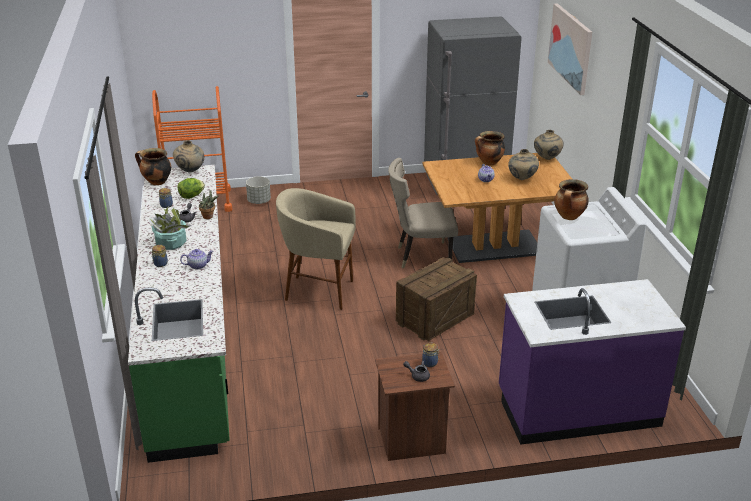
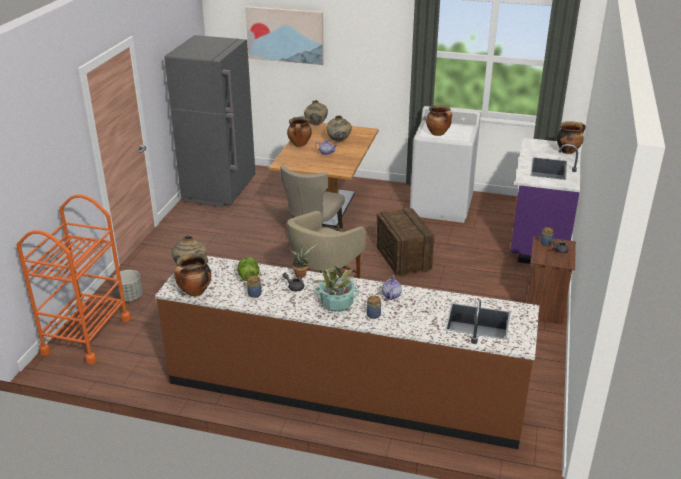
camera: 65 degrees left, 0 degrees up
(191, 338) = (345, 389): green counter -> brown counter
(646, 319) = (568, 151): none -> cooking pot

